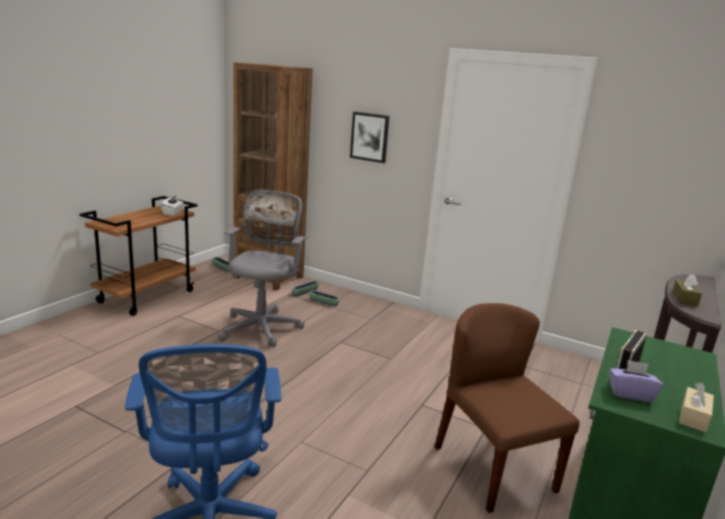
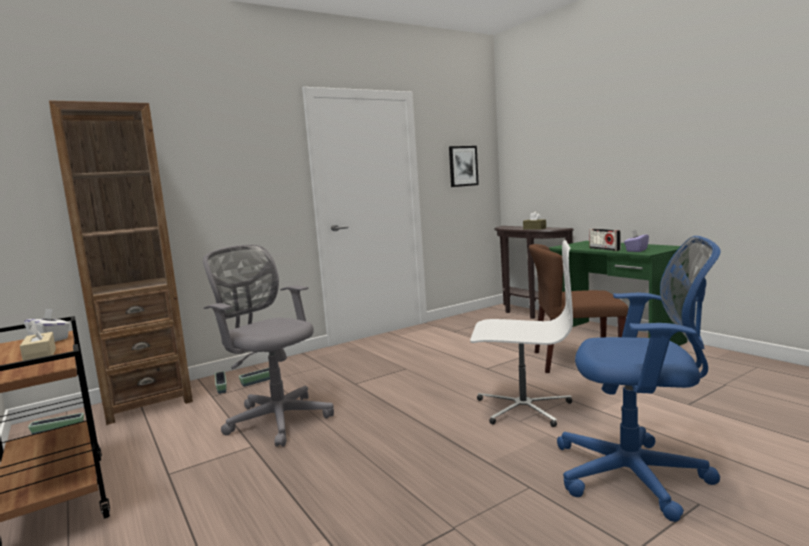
camera: 60 degrees left, 10 degrees down
(332, 440) = (523, 407): none -> white office chair
(369, 137) = (236, 185): picture -> picture (463, 166)
(693, 417) = (659, 246): beige tissue box -> beige tissue box (40, 356)

